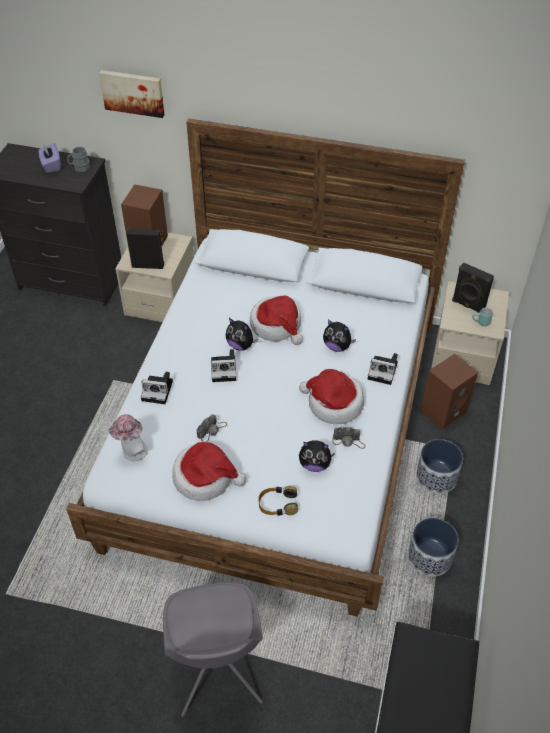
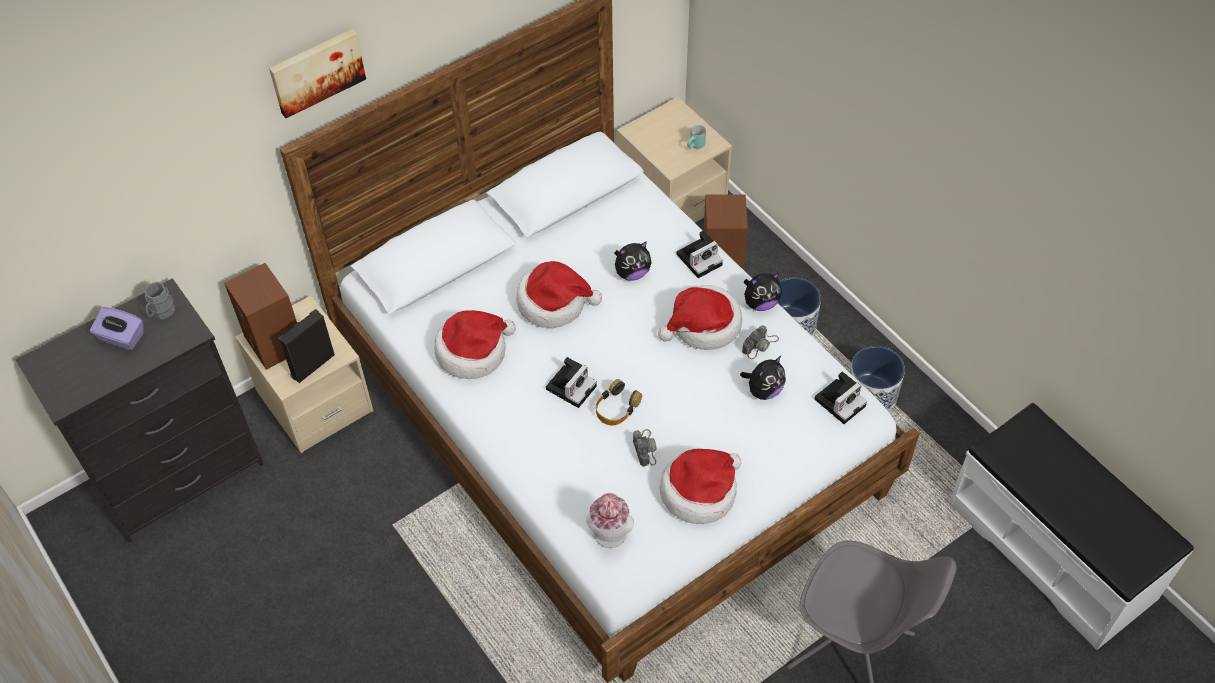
camera: 50 degrees left, 5 degrees up
(133, 92) = (191, 165): picture -> picture (316, 71)
(158, 390) = (543, 463): camera -> camera (840, 401)
(207, 313) = (473, 351): none -> hat
(241, 345) = (551, 351): plush toy -> plush toy (760, 303)
(277, 504) = (785, 450): headphones -> headphones (616, 407)
(468, 306) = (664, 139): black speaker -> none

